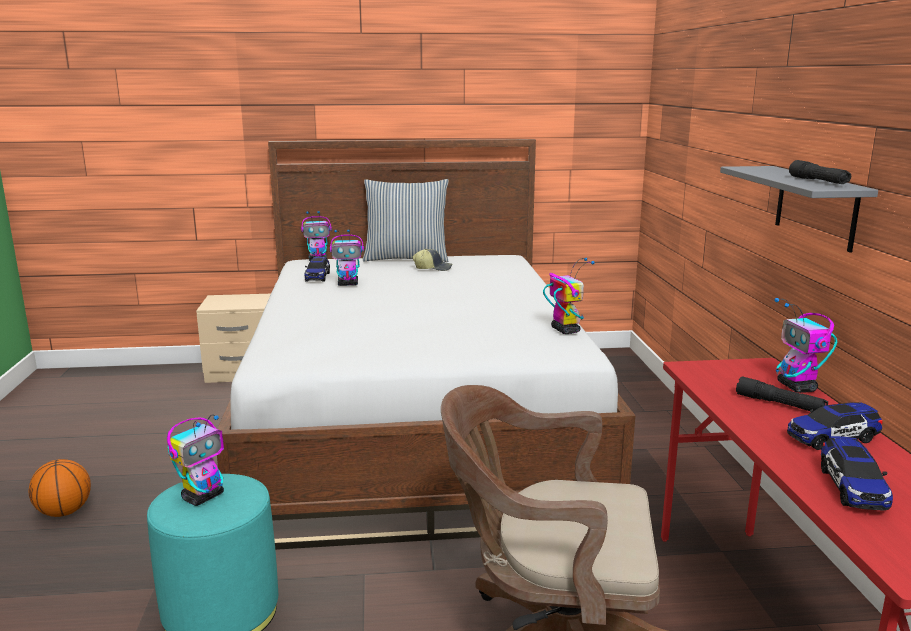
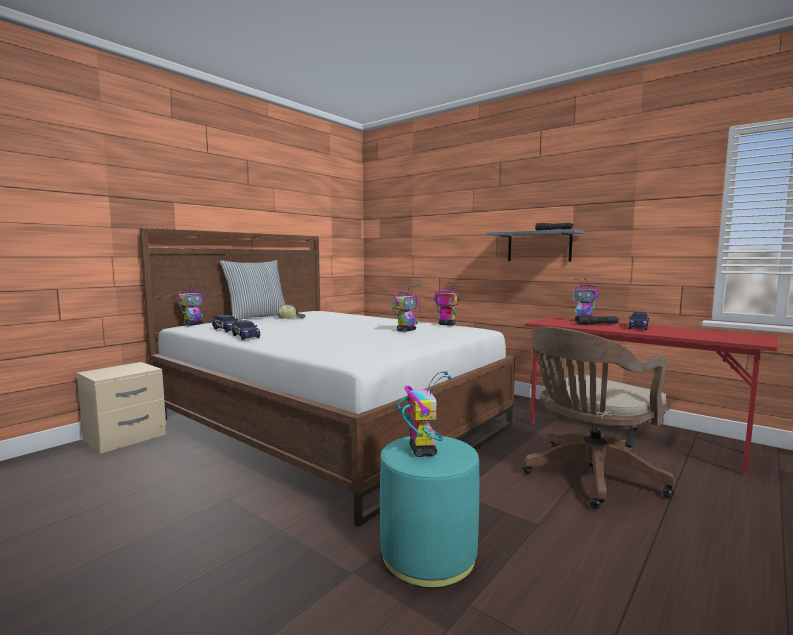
camera: 45 degrees left, 10 degrees down
(64, 512) = (148, 582): basketball -> none
(348, 284) = (263, 329): toy robot -> toy robot (406, 330)
(852, 487) = (684, 334): toy car -> toy car (245, 336)

